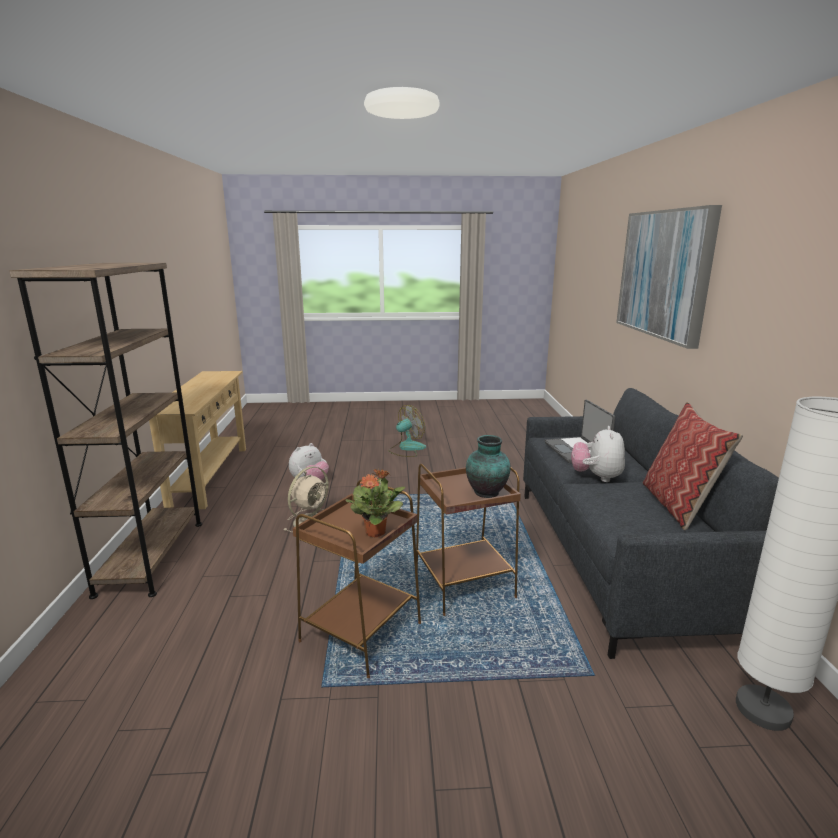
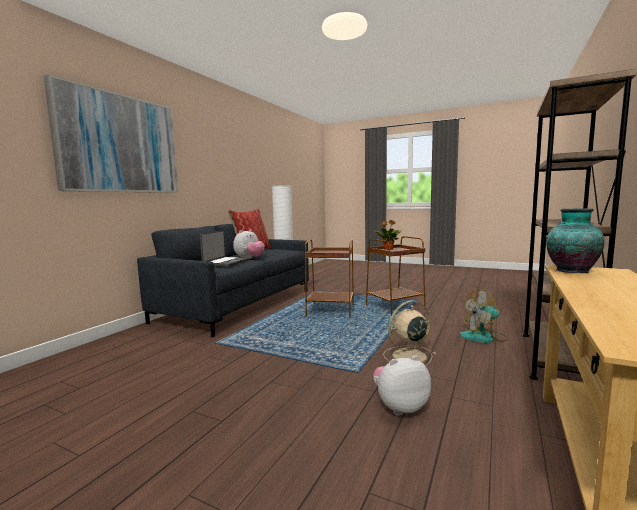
camera: 150 degrees left, 10 degrees down
(407, 448) = (194, 440): fan -> fan (484, 337)
(487, 493) = (323, 251): vase -> vase (570, 271)

